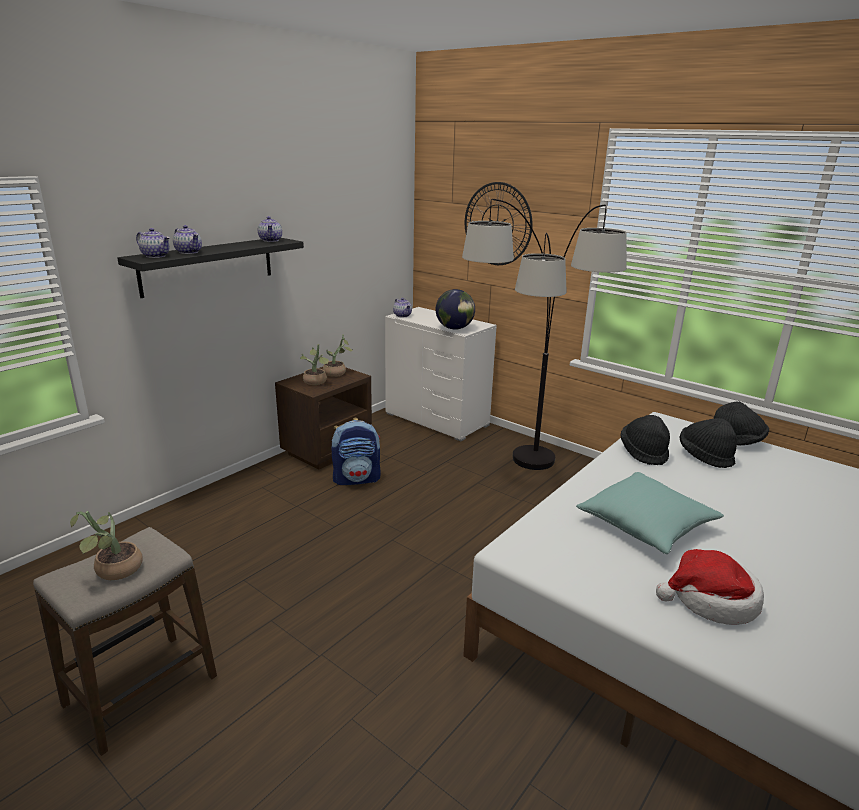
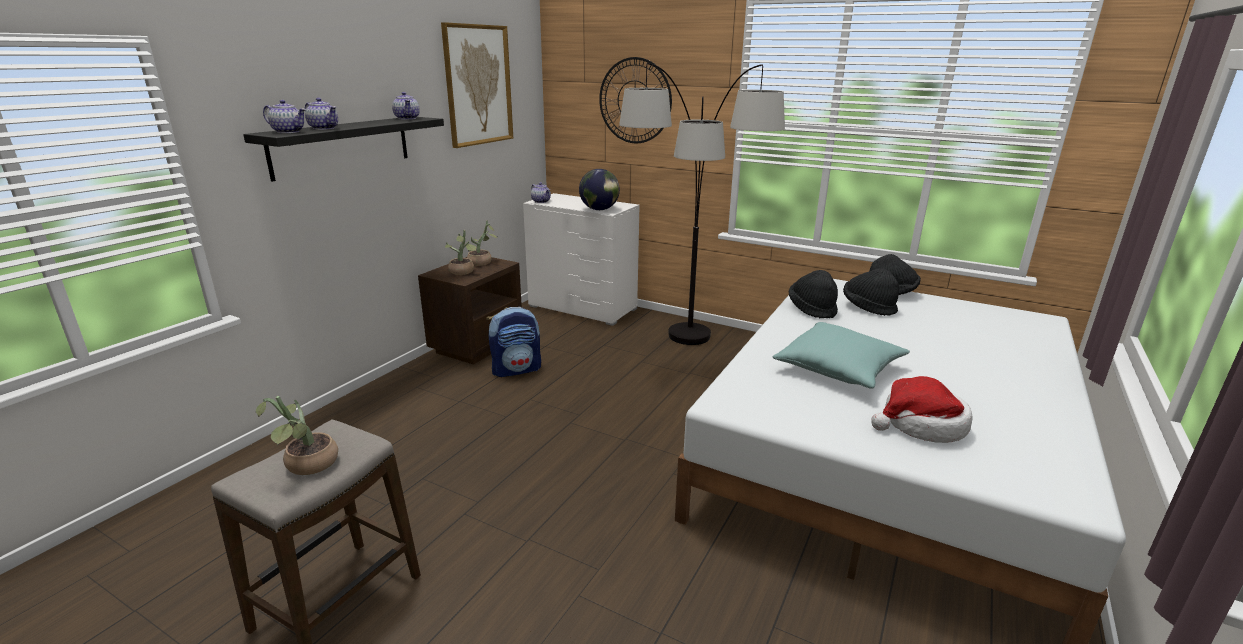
camera: 10 degrees left, 0 degrees up
(346, 206) = (478, 85): none -> picture

